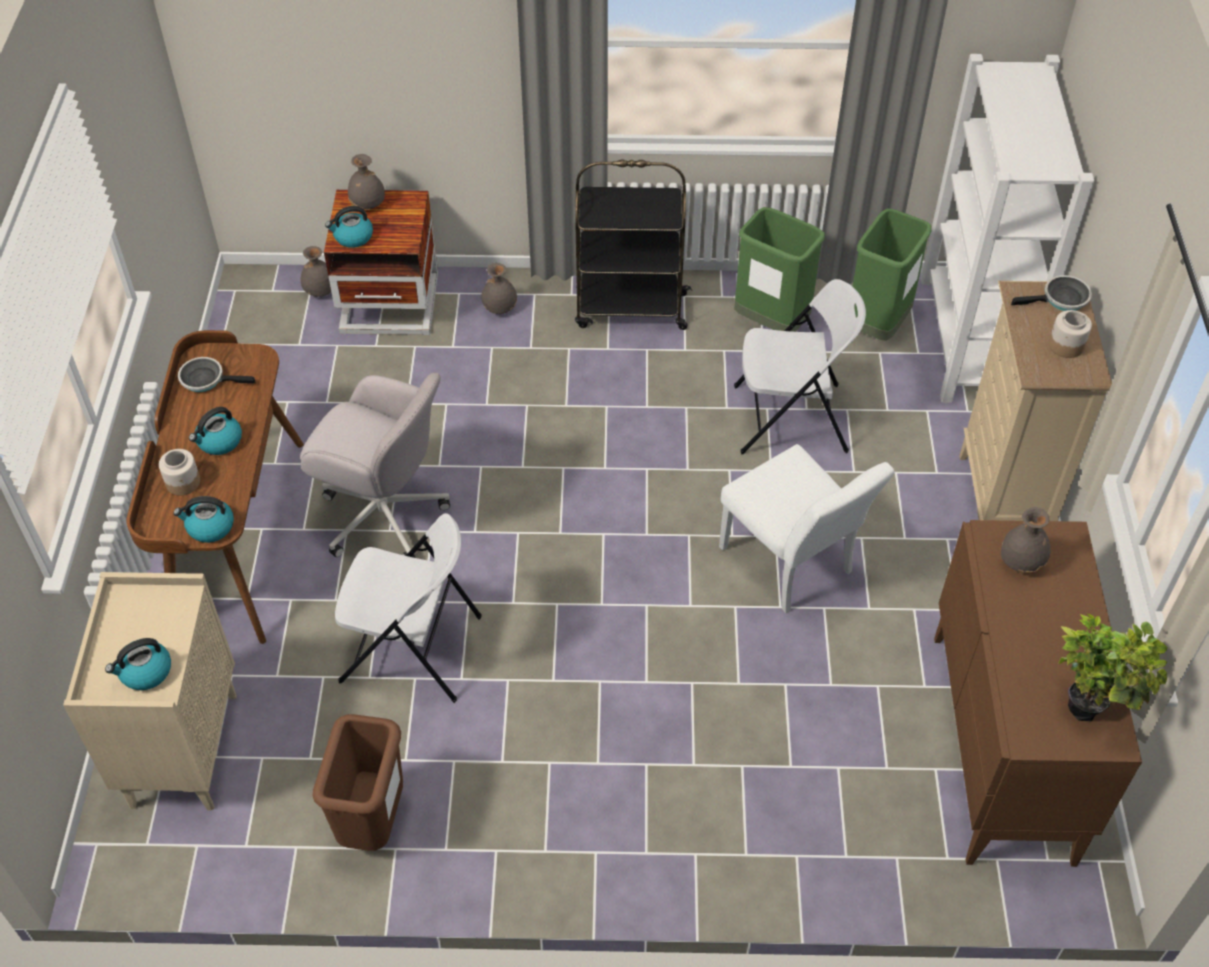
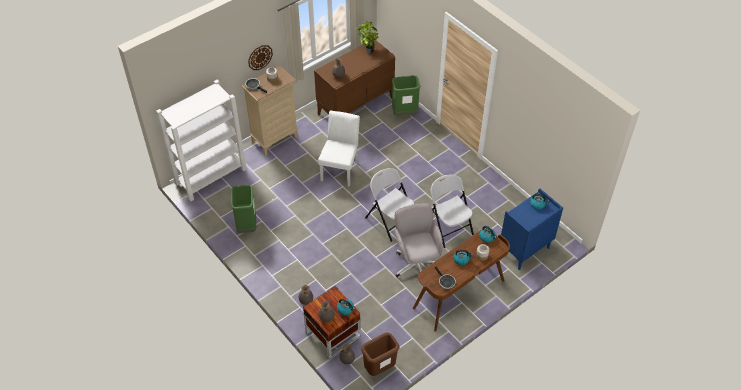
camera: 130 degrees left, 0 degrees up
(184, 748) = (524, 250): beige cabinet -> blue cabinet
(374, 823) = (498, 199): brown trash can -> brown trash can (379, 368)
(629, 310) = (274, 265): black cart -> none
(790, 418) = (285, 198): white chair -> white chair (391, 220)
(877, 326) = (225, 200): green trash can -> green trash can (404, 113)
(1128, 295) = (260, 57): none -> wall clock

